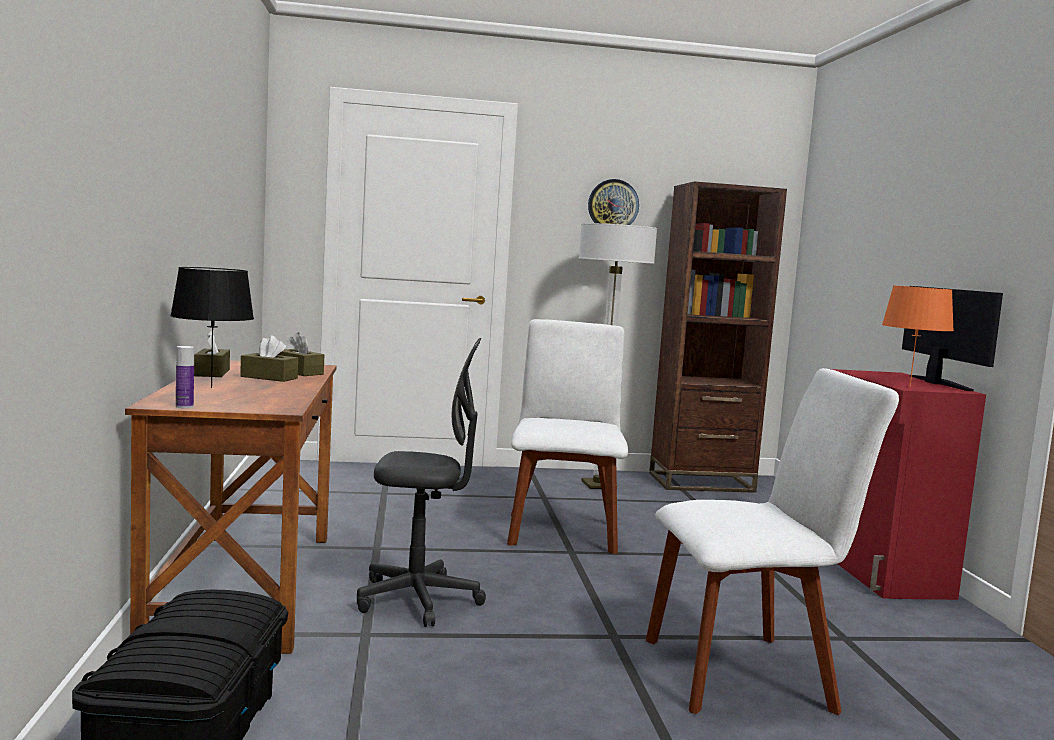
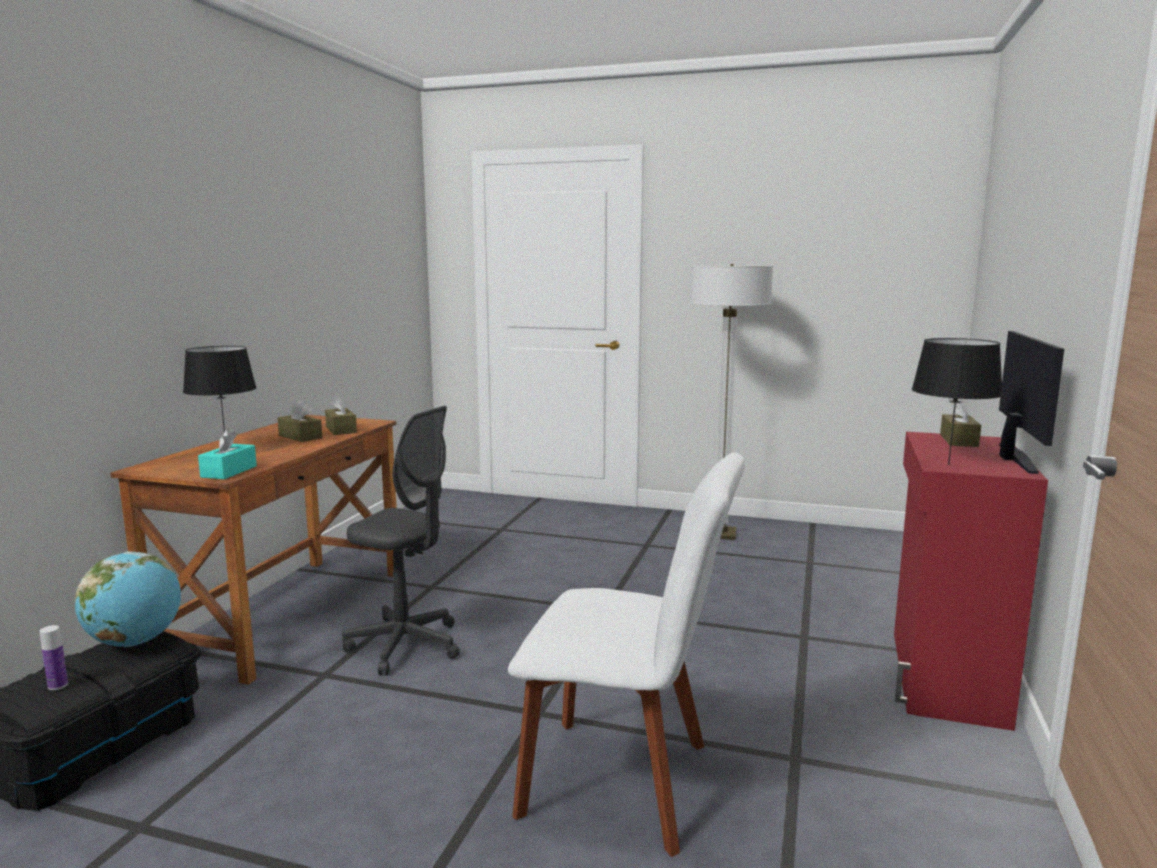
camera: 25 degrees right, 5 degrees up
(184, 406) = (155, 471): bottle -> bottle (58, 685)
(212, 373) = (265, 431): brown tissue box -> brown tissue box (958, 440)
(218, 602) = (135, 642): none -> globe
(275, 405) = (229, 471): none -> turquoise tissue box
(562, 531) = (622, 585): white chair -> none
(613, 205) = (747, 241): wall clock -> none
(701, 482) = (843, 538): brown bookcase -> none
(909, 386) = (948, 464): orange table lamp -> black table lamp

